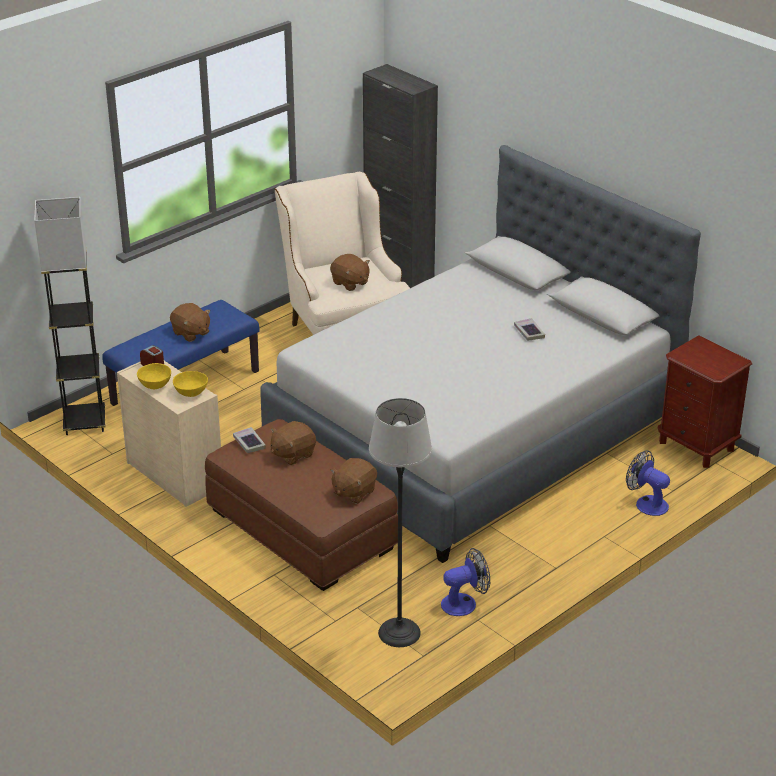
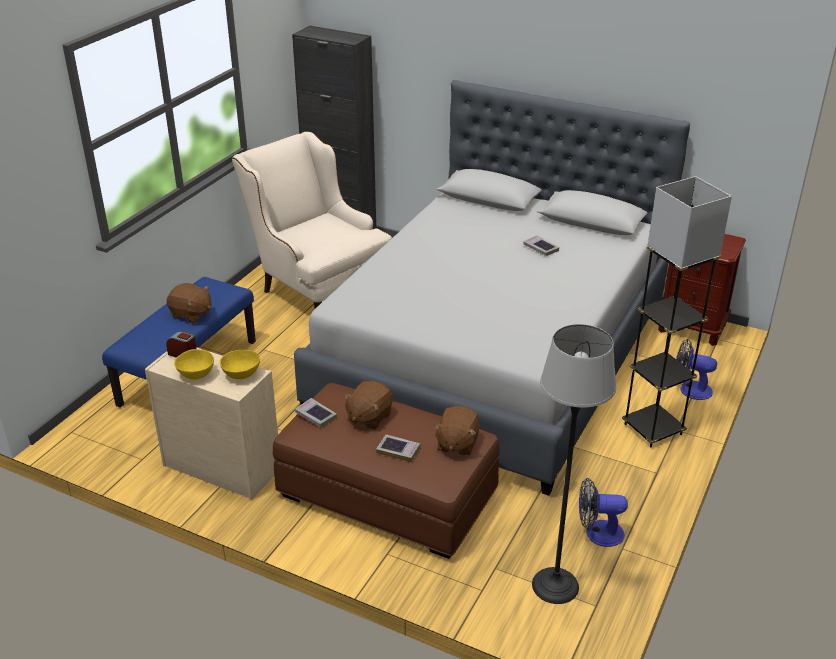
camera: 20 degrees left, 0 degrees up
(85, 422) = (95, 432): grey floor lamp -> grey floor lamp (653, 429)
(300, 486) = (398, 450): none -> book
(350, 283) = (330, 237): brown plush toy -> none
(464, 603) = (597, 533): fan -> fan turned 135 degrees counterclockwise

